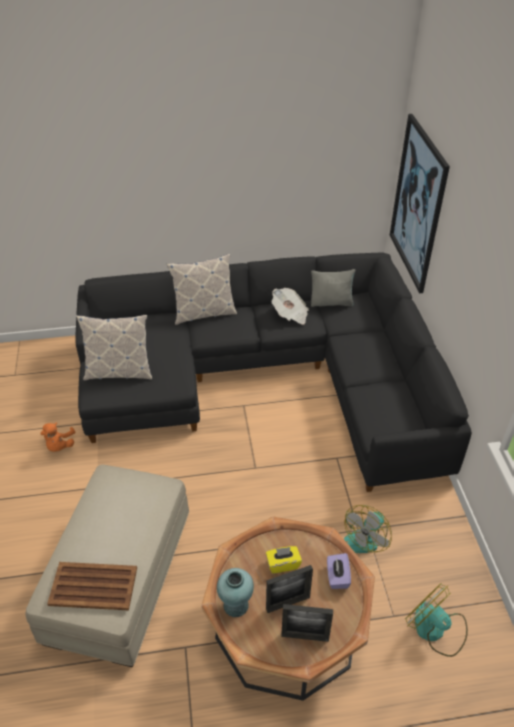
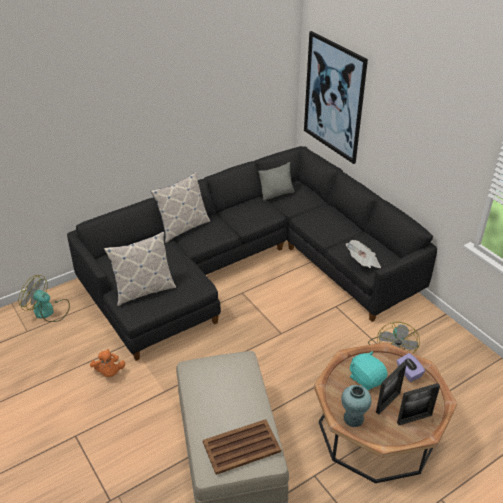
camera: 25 degrees left, 5 degrees down
(283, 564) = (366, 379): yellow tissue box -> turquoise plush toy
(290, 314) = (252, 210): newspaper -> newspaper (362, 262)
(435, 629) = (474, 392): fan -> fan (48, 311)

